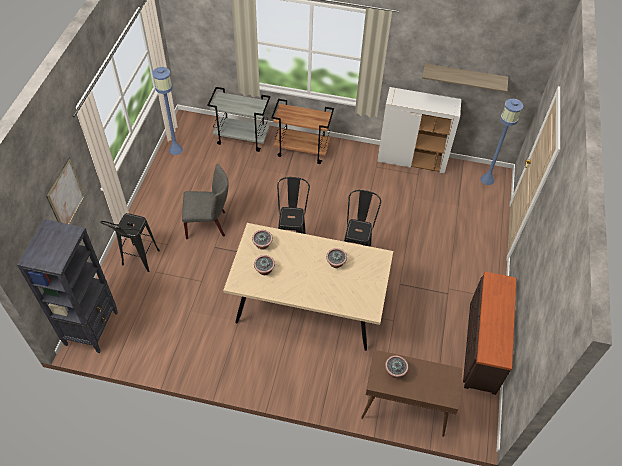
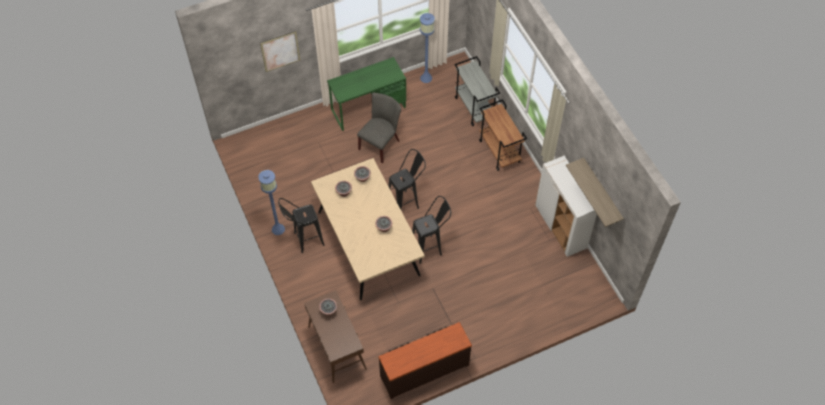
camera: 55 degrees right, 5 degrees up
(92, 328) = (252, 141): black bookcase -> none
(138, 262) = (317, 128): black stool -> black stool (304, 241)
(161, 209) = (368, 108): none -> green desk
(209, 224) = (381, 143): grey chair -> grey chair turned 105 degrees counterclockwise
(487, 179) = (591, 291): blue floor lamp -> blue floor lamp (278, 229)

